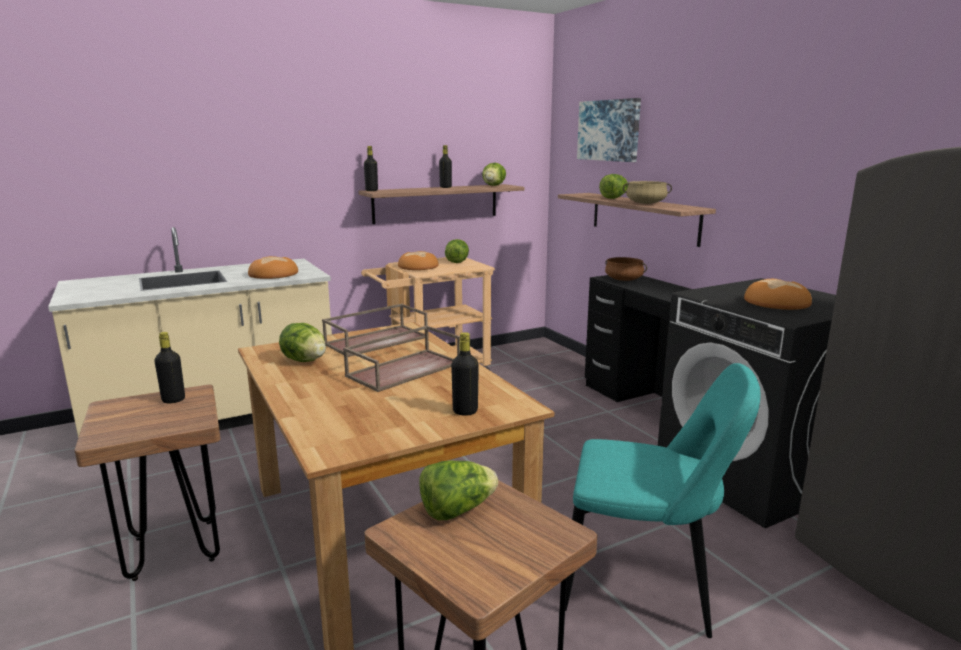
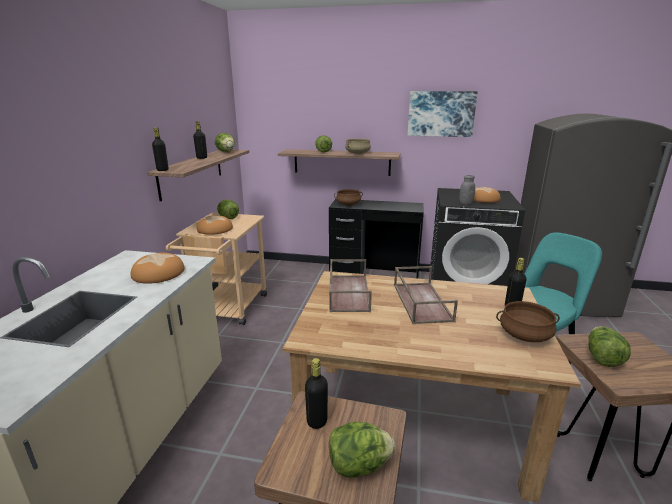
camera: 50 degrees left, 5 degrees up
(305, 361) = (358, 328): lettuce -> lettuce (358, 465)
(395, 429) = (525, 335): none -> brown cooking pot
(609, 130) = (302, 104): picture -> picture (441, 114)
(717, 299) = (465, 204): none -> grey jar

